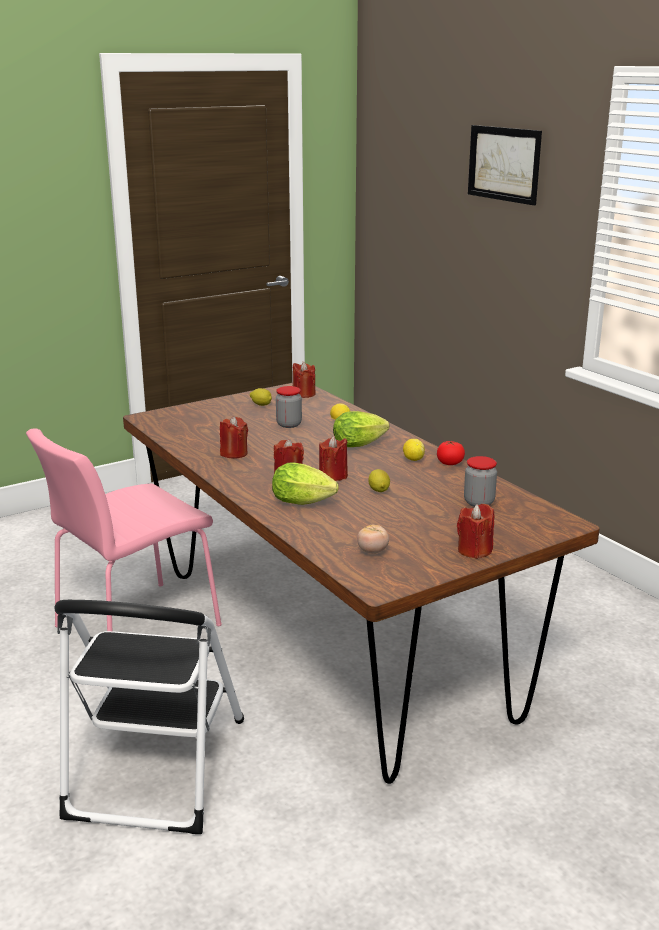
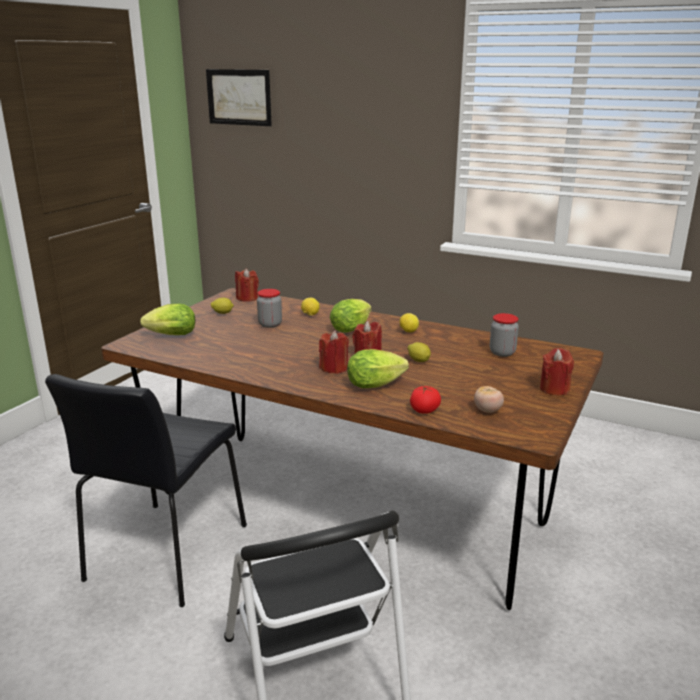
camera: 30 degrees left, 0 degrees up
(132, 628) = (164, 555): pink chair -> black chair
(188, 417) = (169, 335): none -> lettuce
(234, 453) = (257, 358): red candle -> none
(450, 463) = (438, 328): tomato -> tomato (424, 410)
(504, 164) = (357, 85): picture -> picture (239, 97)

